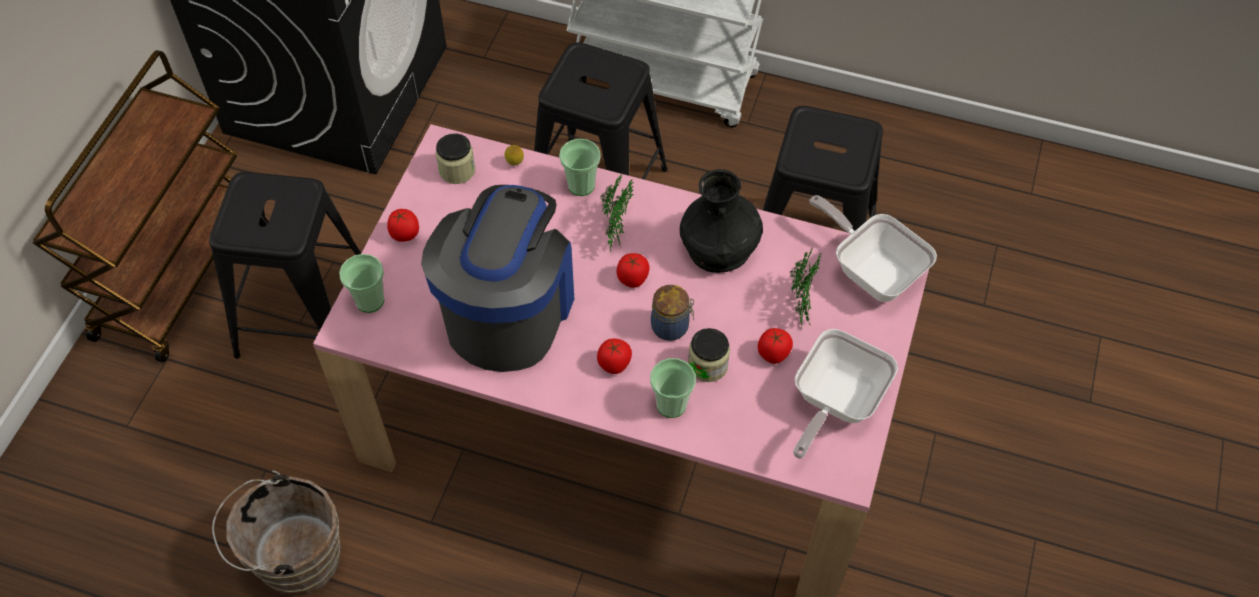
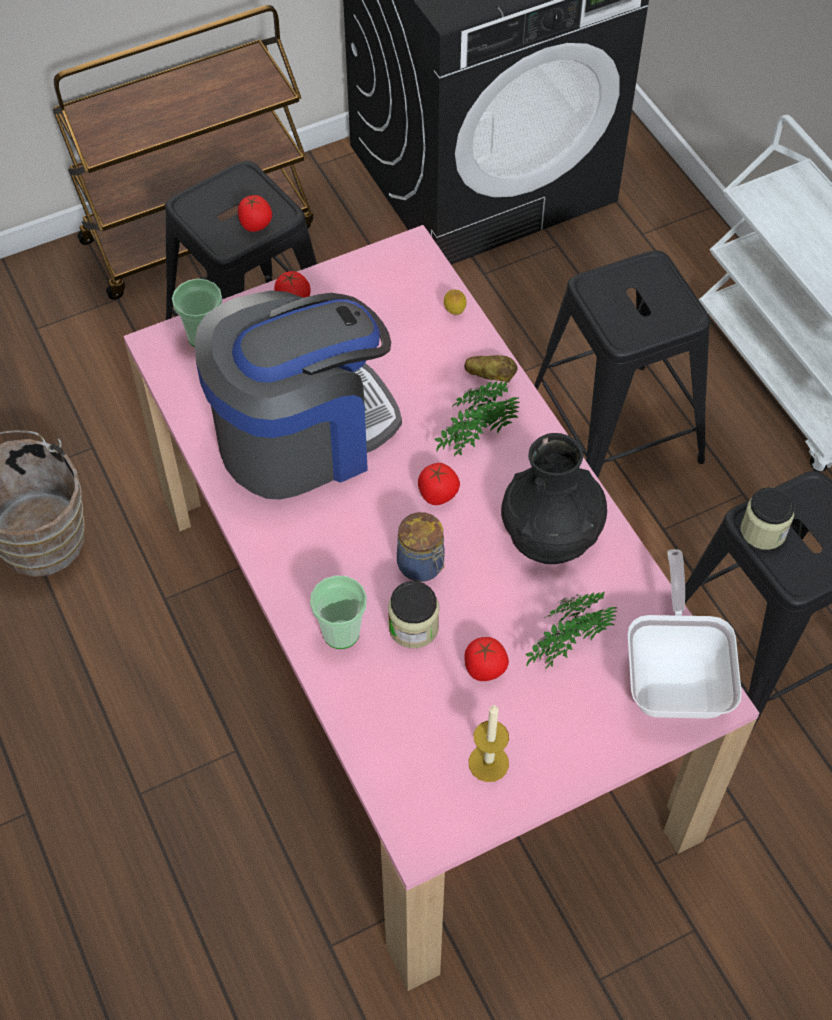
camera: 45 degrees right, 0 degrees up
(457, 170) = (399, 281): jar -> jar (763, 531)
(581, 185) = (490, 376): cup -> potato
(614, 364) = (334, 556): tomato -> tomato (256, 225)
(834, 402) = (488, 763): frying pan -> candle

